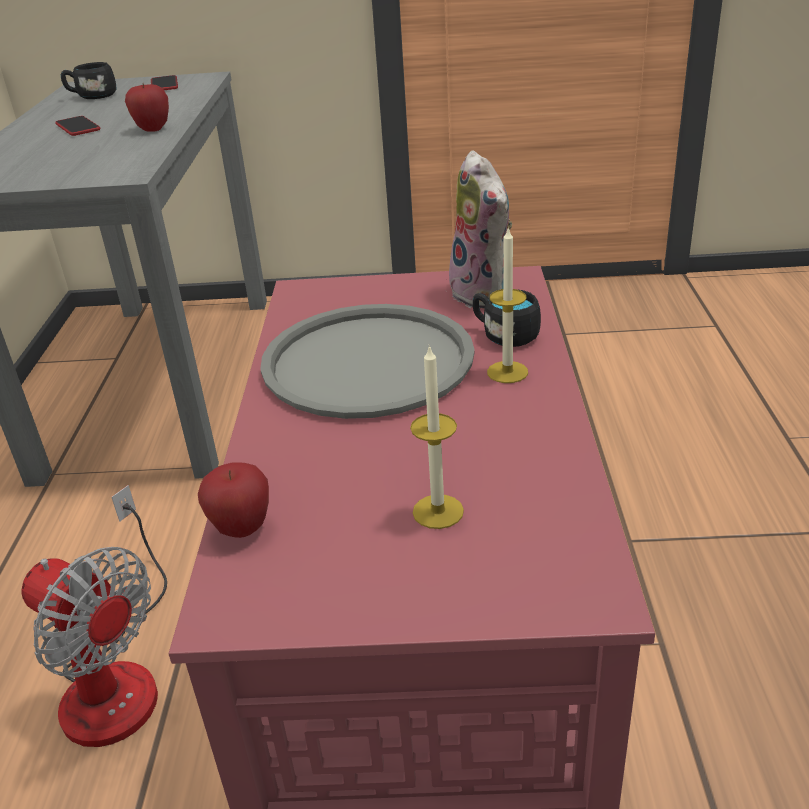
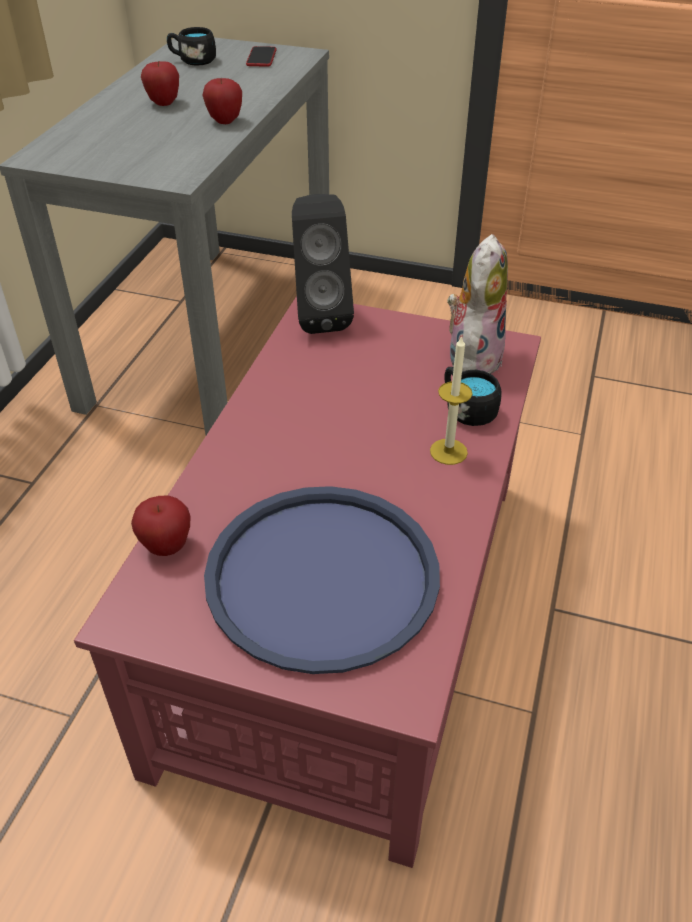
camera: 15 degrees right, 10 degrees up
(78, 127) = (164, 103): phone -> apple
(117, 674) = (91, 601): fan -> none
(310, 293) = (320, 316): none -> black speaker
(367, 362) = (335, 407): grey tray -> none
(438, 511) = (322, 577): candle -> blue tray
(484, 294) = (472, 357): plush toy -> plush toy turned 150 degrees counterclockwise

